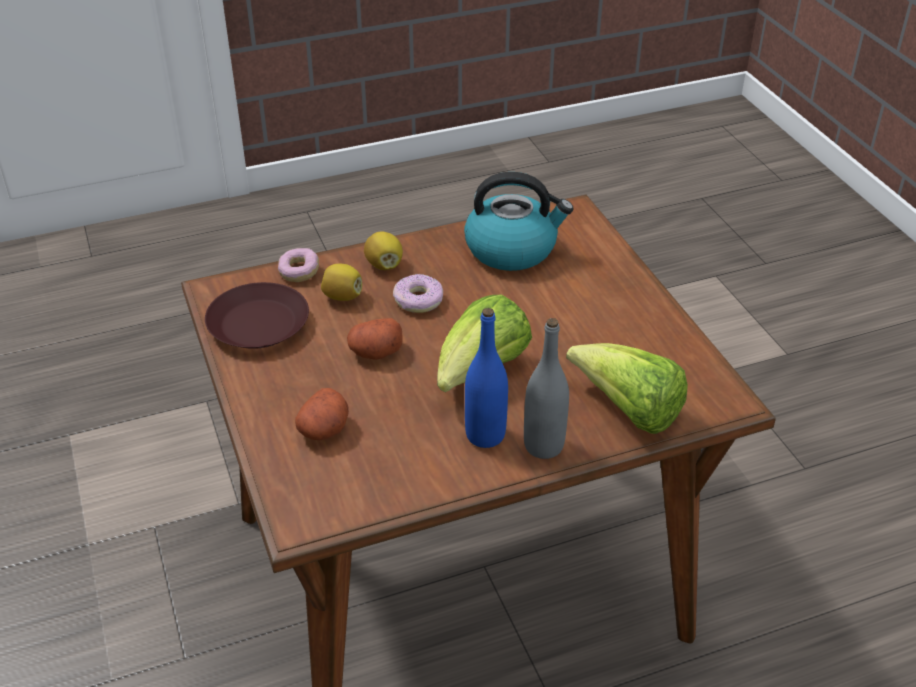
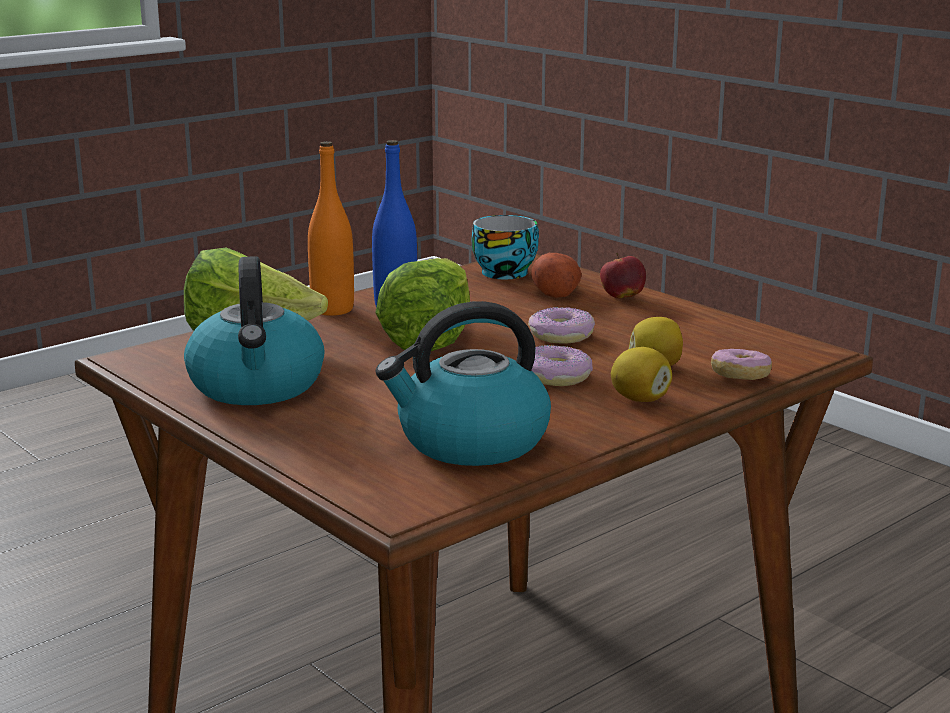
camera: 160 degrees right, 20 degrees down
(259, 325) = (718, 335): brown plate -> none
(275, 404) = (622, 297): none -> apple
(339, 489) = (505, 272): none -> cup
(375, 352) = (562, 335): potato -> donut
(543, 446) = (332, 309): grey bottle -> orange bottle
(631, 335) = (257, 386): none -> kettle

